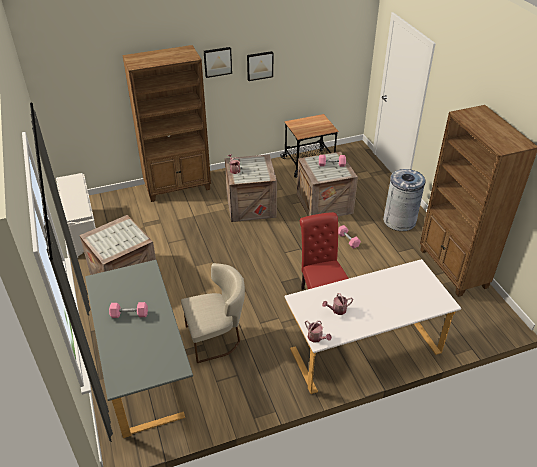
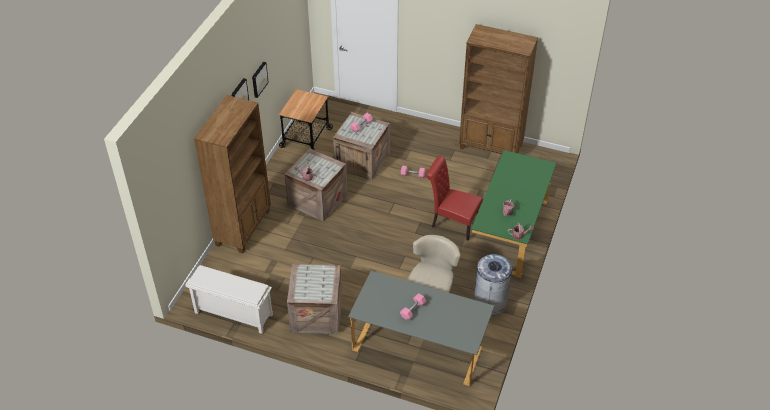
camera: 50 degrees left, 5 degrees up
(364, 347) = (510, 231): white desk -> green desk
(399, 221) = (422, 137): grey trash can -> grey trash can (490, 302)

